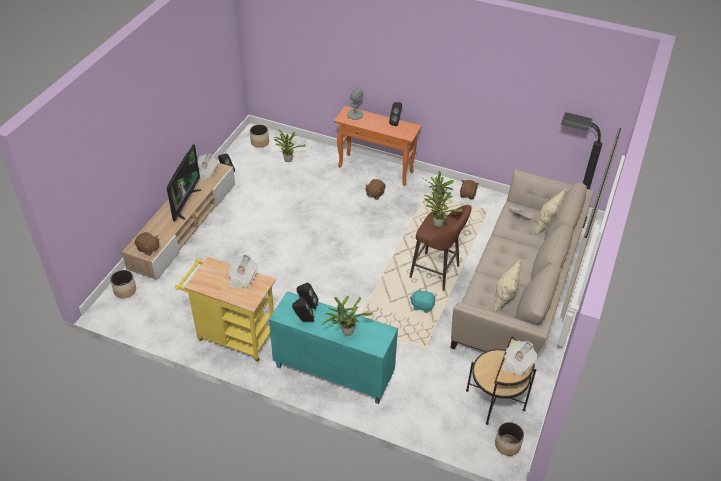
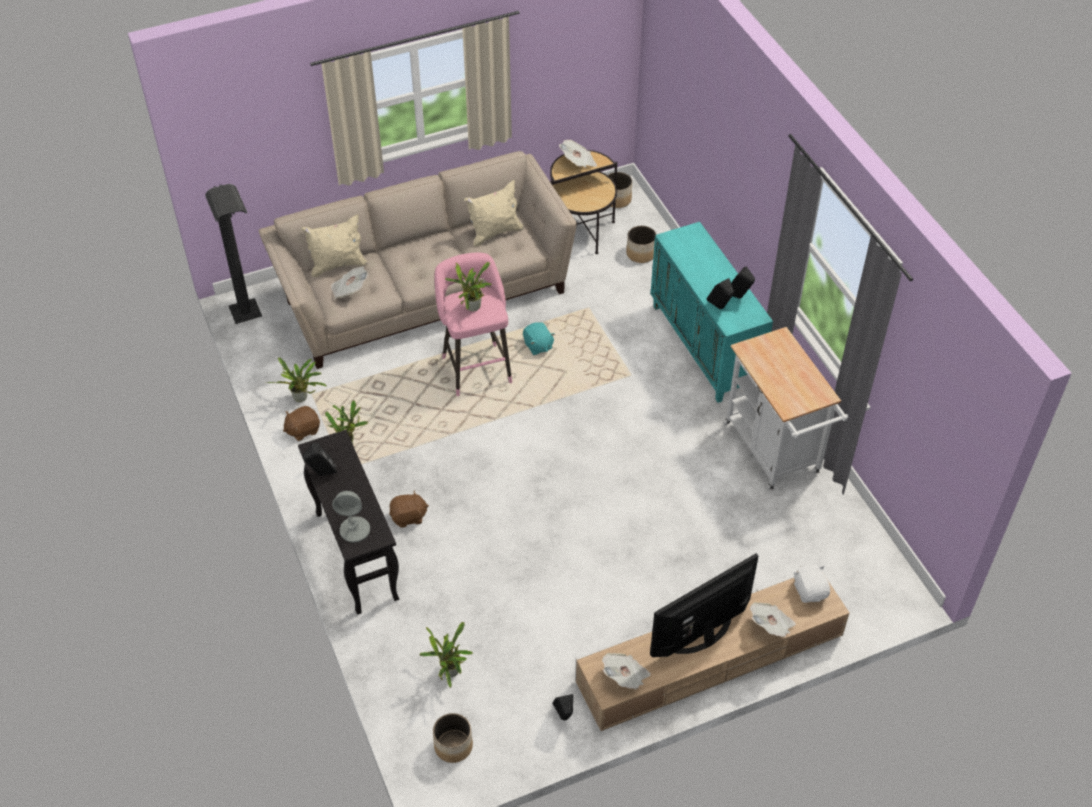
camera: 135 degrees left, 5 degrees up
(125, 290) = (864, 605): planter -> planter (640, 254)
(148, 249) = (810, 591): brown plush toy -> white plush toy
(232, 336) = (775, 453): yellow cart -> white cart
(242, 278) = (766, 369): newspaper -> newspaper (771, 626)
(346, 332) = (708, 261): potted plant -> potted plant (302, 399)
(376, 169) = (355, 555): orange console table -> black console table
(437, 273) = (475, 367): brown stool -> pink stool

